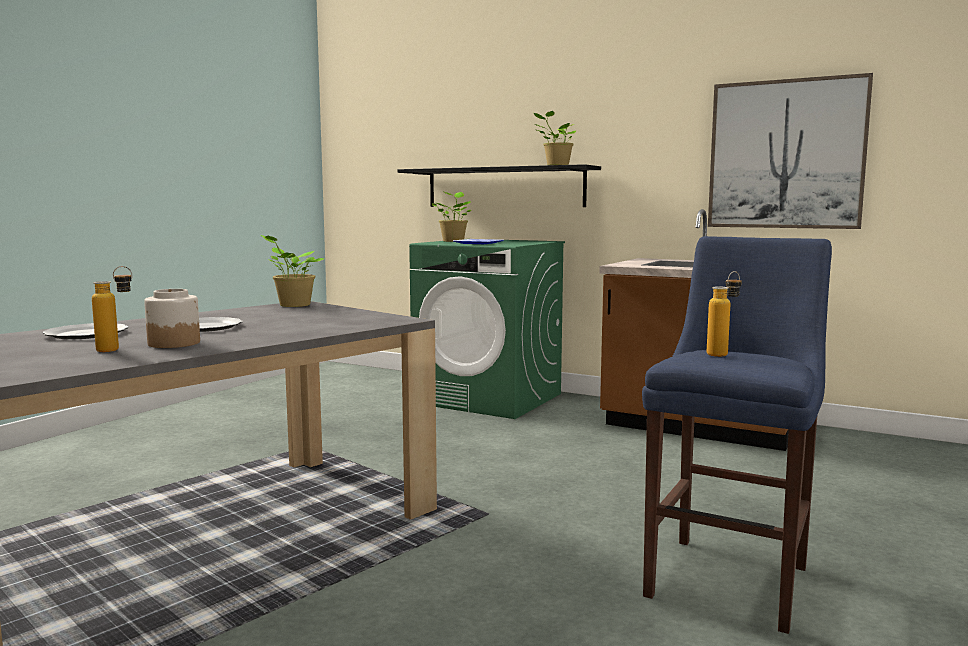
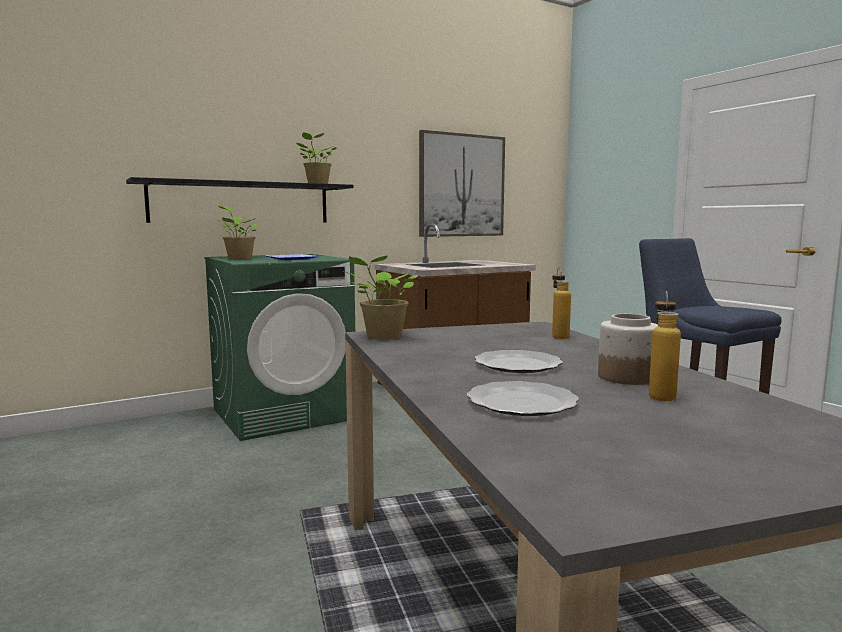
camera: 60 degrees left, 0 degrees up
(723, 354) = (709, 307): bottle -> bottle (558, 336)

